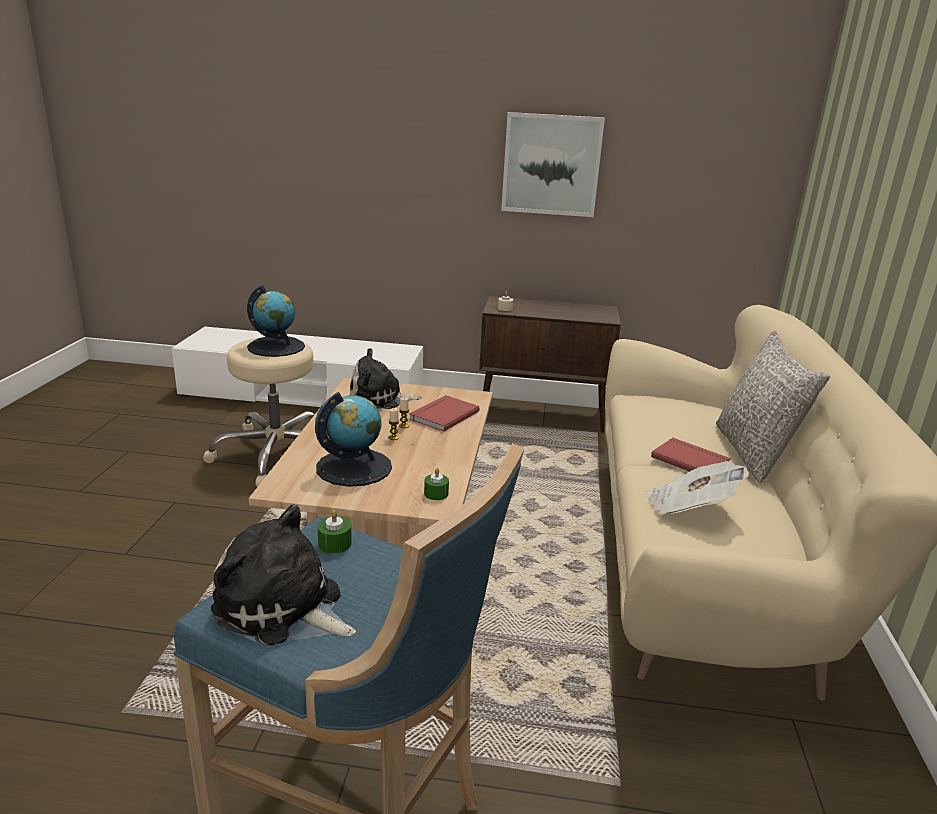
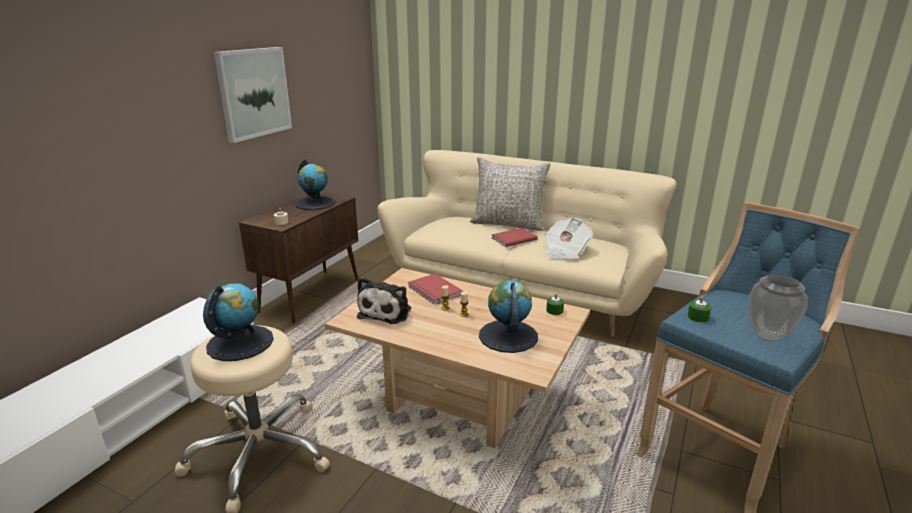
camera: 70 degrees left, 0 degrees up
(283, 608) = (769, 336): plush toy -> vase
(576, 312) = (315, 203): none -> globe

